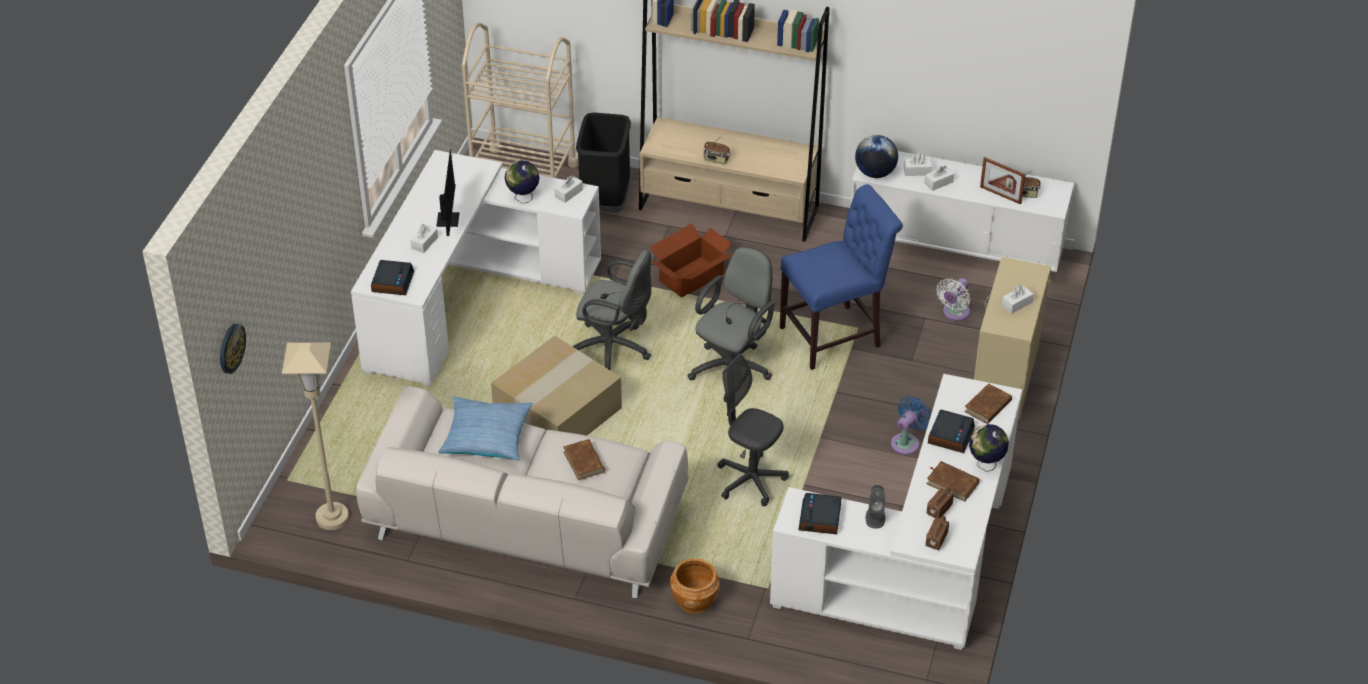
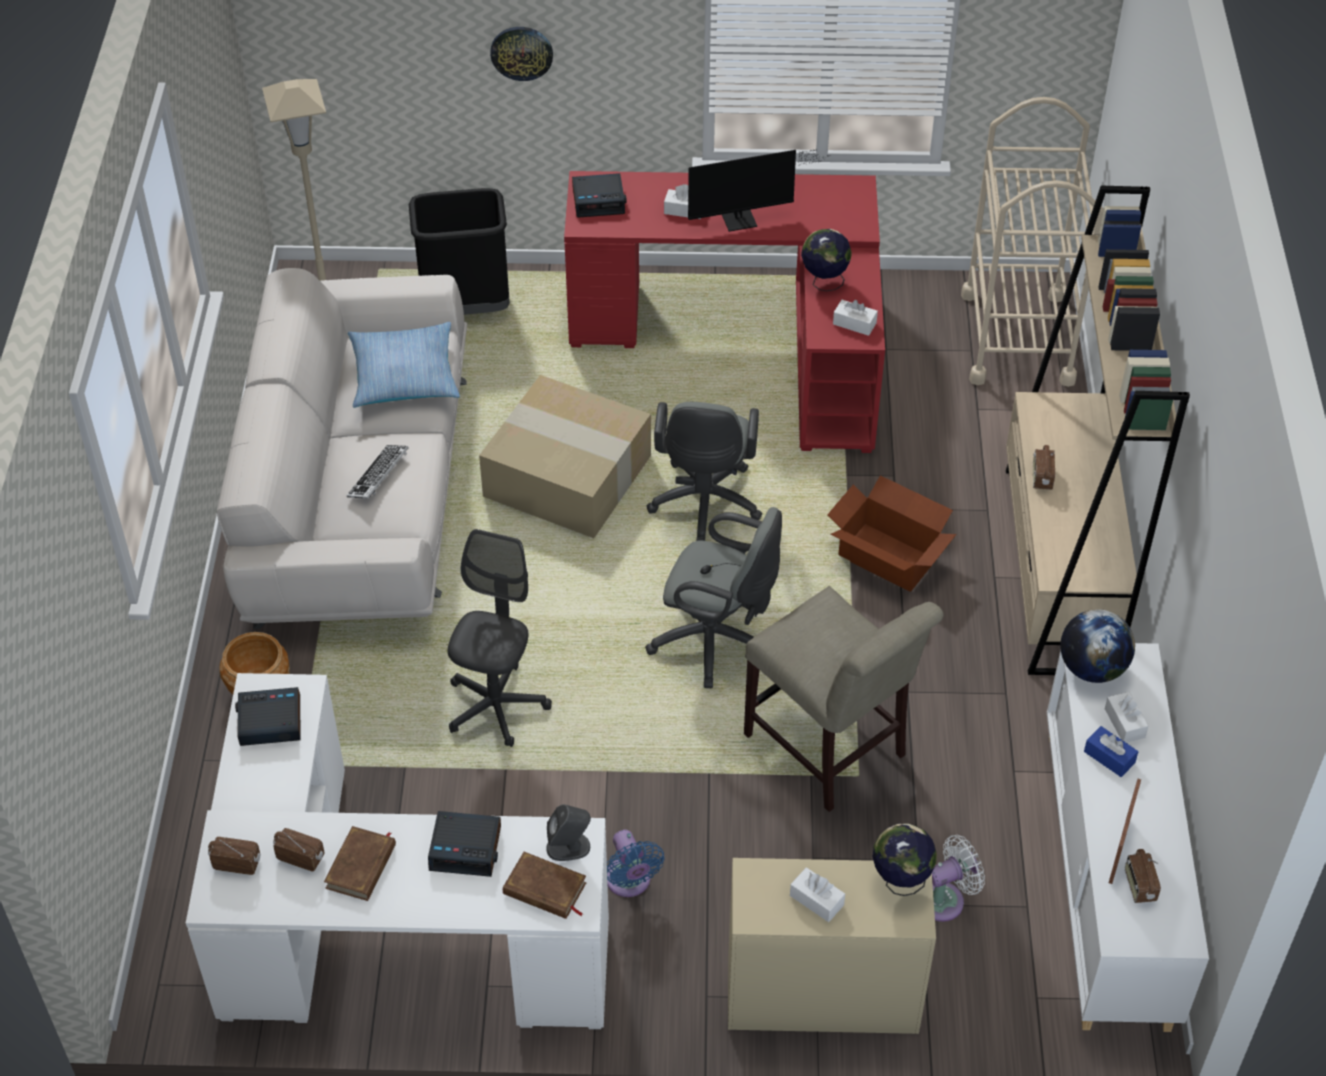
camera: 75 degrees right, 5 degrees up
(231, 348) = (300, 42): wall clock -> wall clock (521, 52)
(467, 297) = (749, 341): white desk -> red desk
(584, 461) = (378, 476): brown book -> keyboard
(605, 202) = (1003, 431): black trash can -> black trash can (466, 307)
(835, 336) = (830, 751): blue chair -> beige chair
(875, 517) = (284, 786): grey speaker -> grey speaker (569, 847)
(907, 442) = (629, 882): blue fan -> blue fan turned 45 degrees clockwise
(938, 183) = (1109, 757): white tissue box -> blue tissue box
(954, 313) = (945, 899): white fan -> white fan turned 135 degrees clockwise
(986, 464) = (412, 905): globe -> globe (900, 882)

